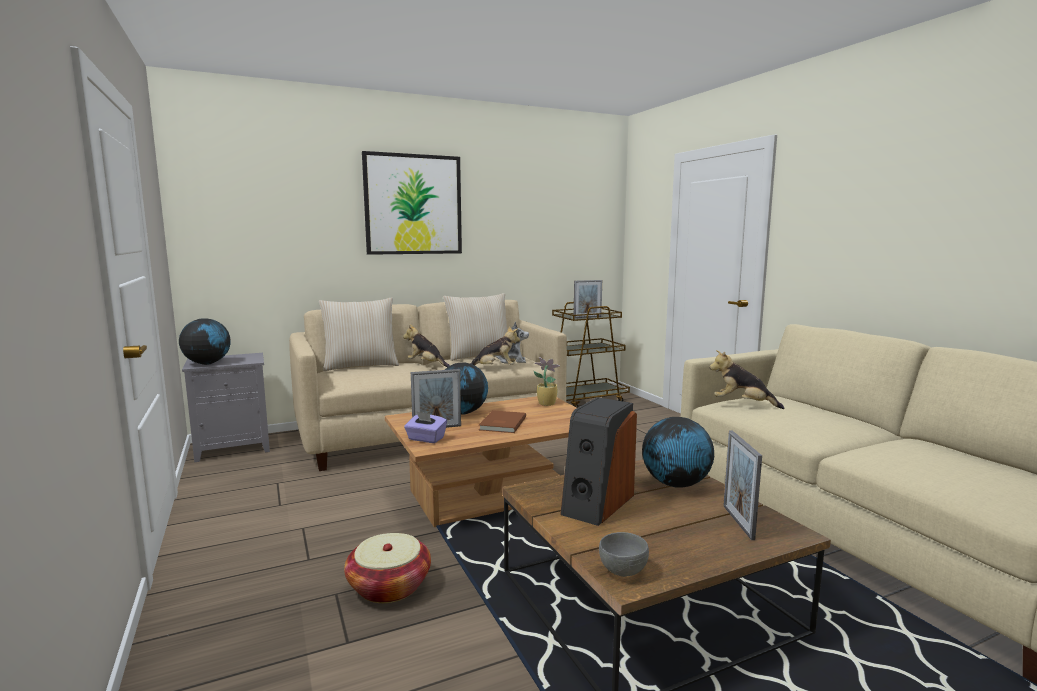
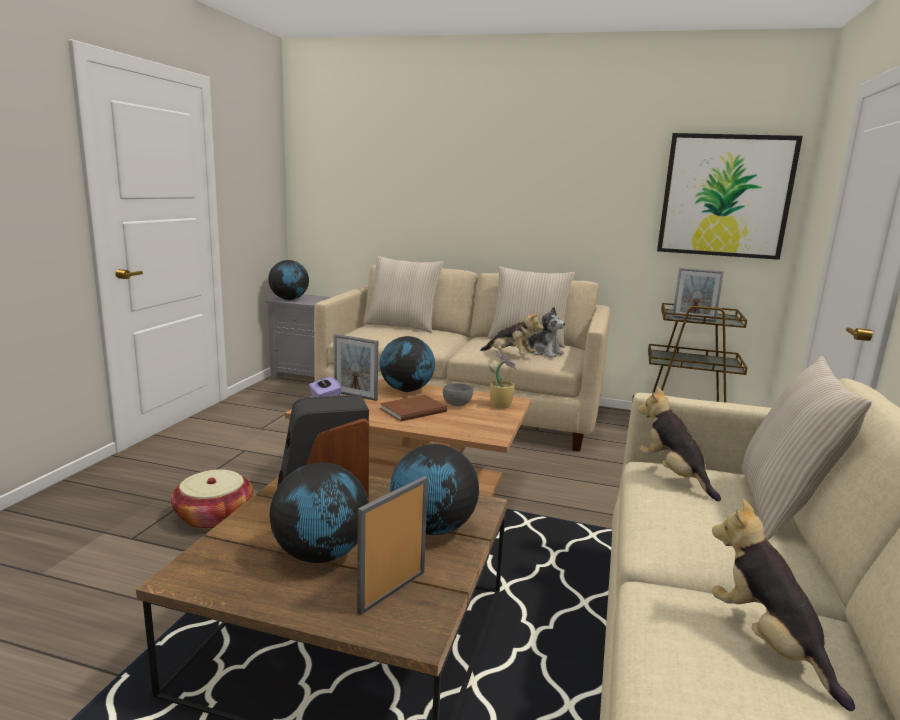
camera: 40 degrees right, 5 degrees up
(413, 204) = (498, 162): picture -> picture (725, 196)
(426, 364) = (462, 337): plush toy -> plush toy (768, 643)
(623, 571) = (199, 568): grey bowl -> grey bowl (457, 405)
(662, 525) = (321, 554): none -> globe
(802, 403) = (782, 507): none -> beige pillow

